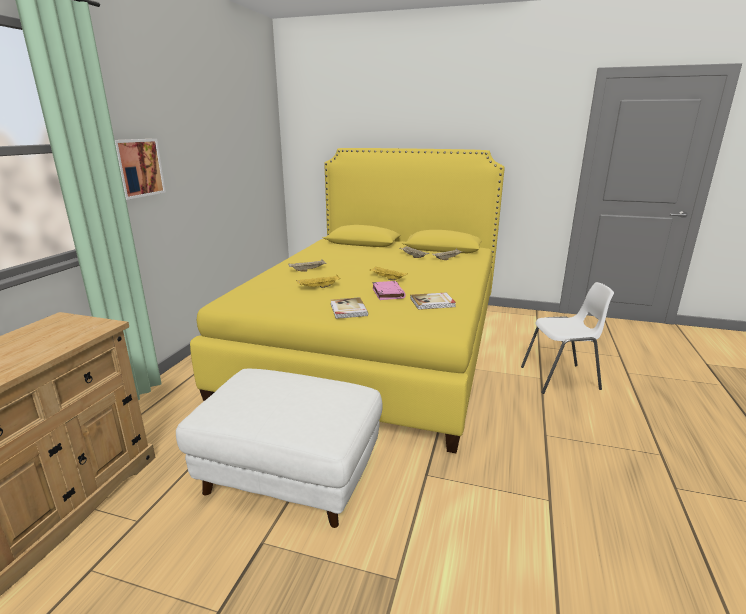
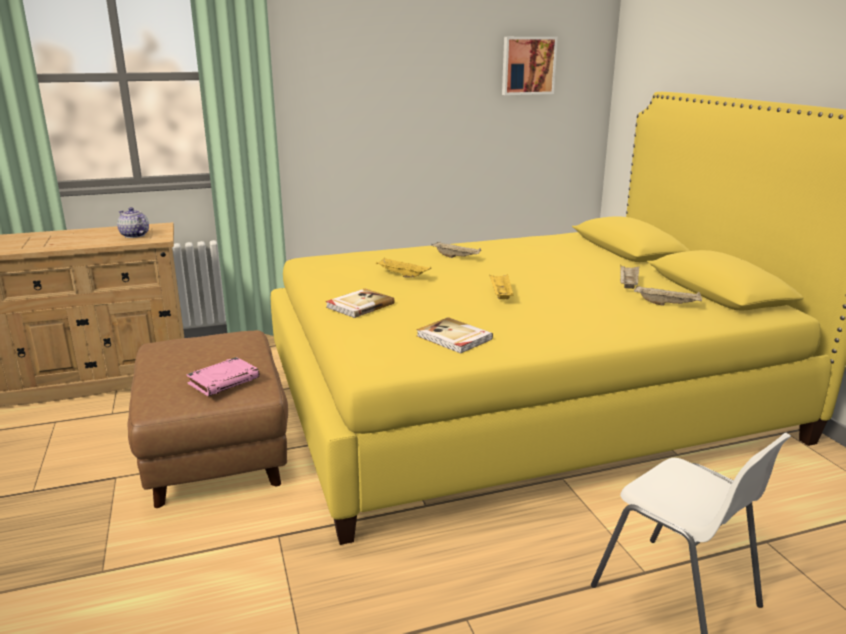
camera: 55 degrees right, 0 degrees up
(65, 332) = (134, 235): none -> teapot
(136, 168) = (315, 99): picture -> picture (528, 65)
(291, 473) = (216, 452): white ottoman -> brown ottoman
(387, 293) = (447, 308): pink book -> pink book (224, 380)

